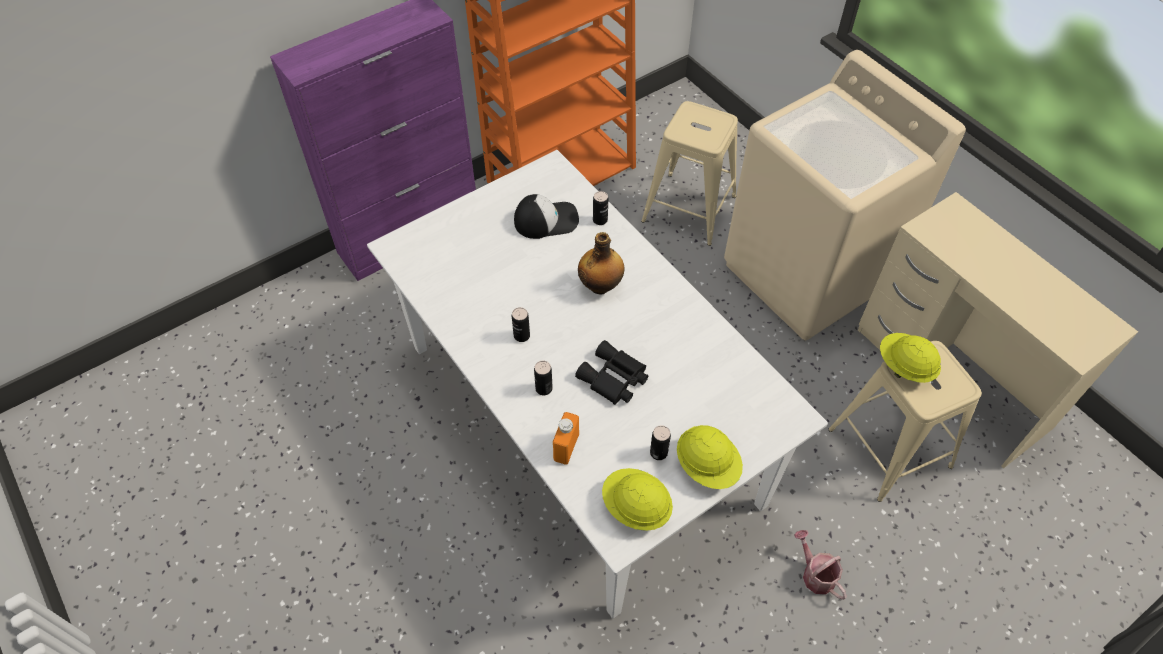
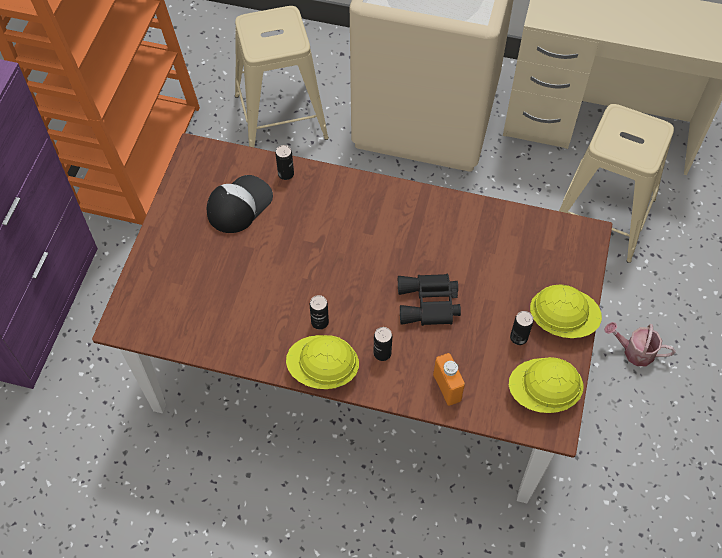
camera: 40 degrees left, 5 degrees up
(580, 423) = (359, 368): white dining table -> brown dining table
(601, 285) = (343, 231): bottle -> none
(905, 366) = (607, 140): yellow hard hat -> yellow hard hat (323, 370)

